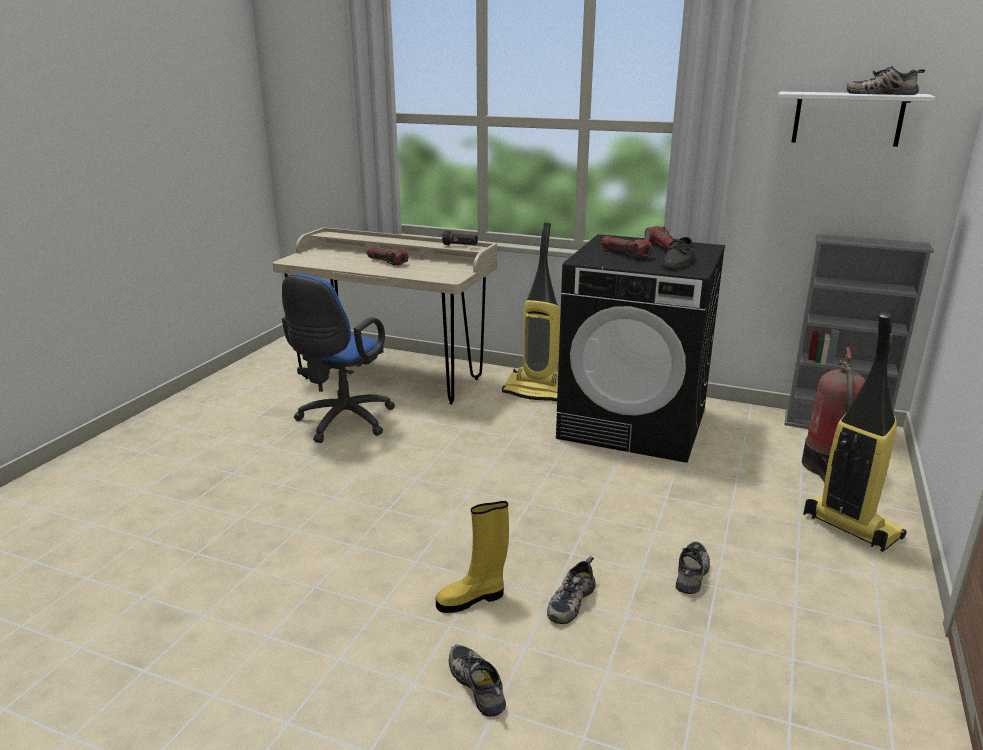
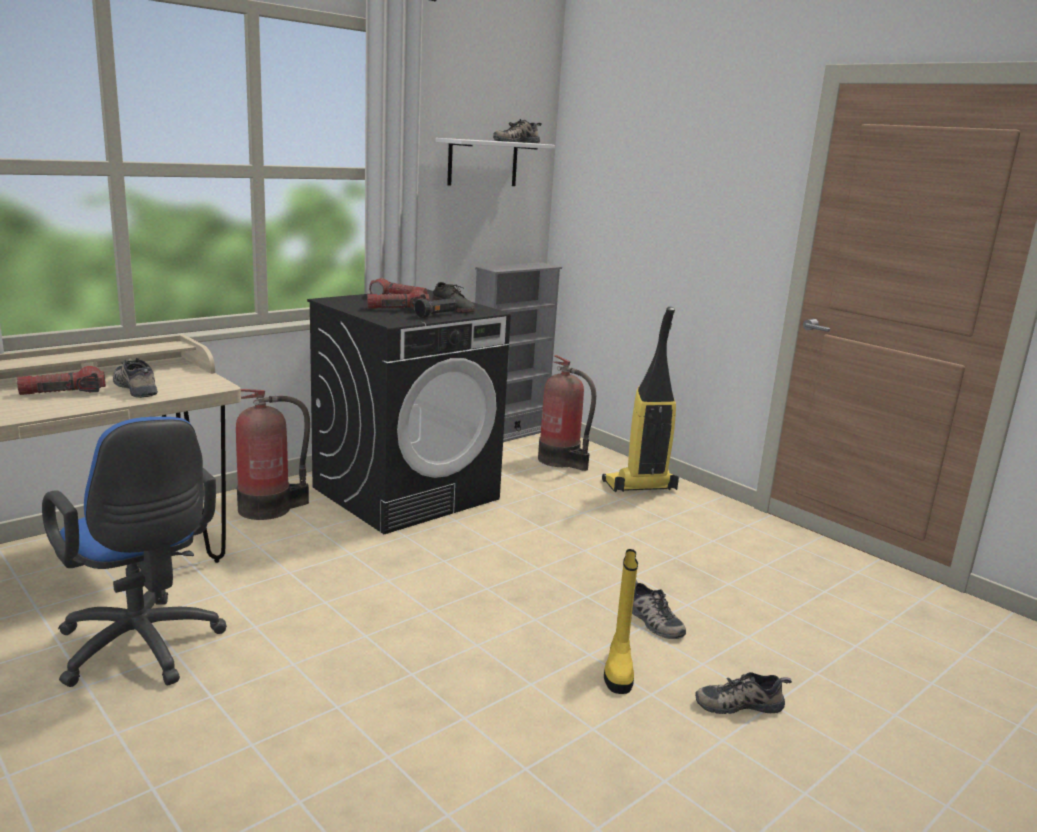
camera: 65 degrees left, 5 degrees down
(460, 246) = (144, 346): black flashlight -> black flashlight (436, 315)
(536, 391) = (269, 508): vacuum cleaner -> fire extinguisher
(693, 573) = (652, 558): shoe -> shoe (137, 387)

